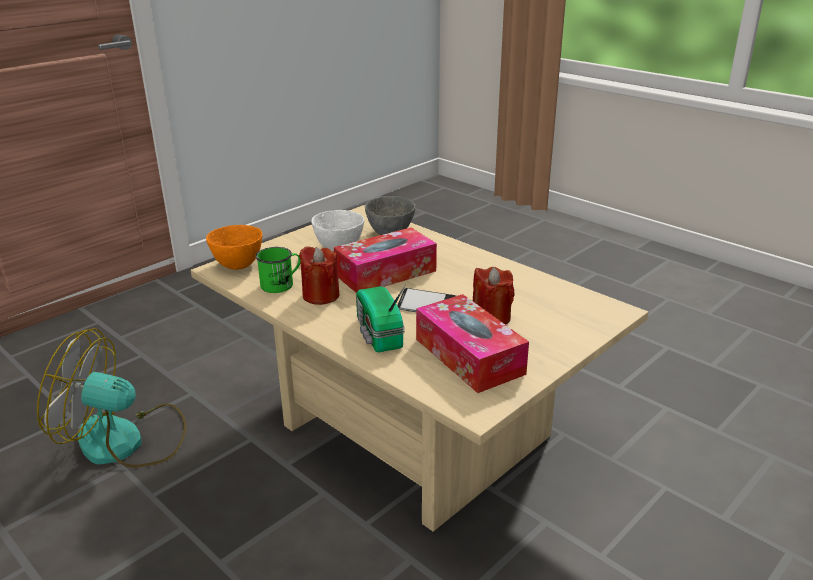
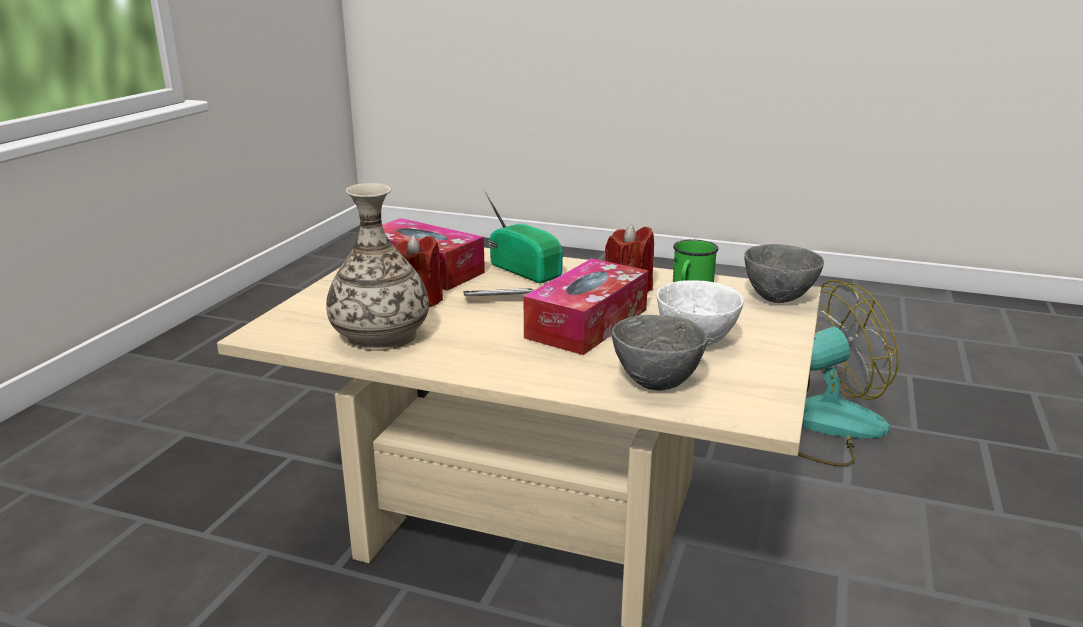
camera: 155 degrees right, 5 degrees down
(237, 265) = (778, 298): orange bowl -> grey bowl
(529, 291) = (381, 336): none -> vase

